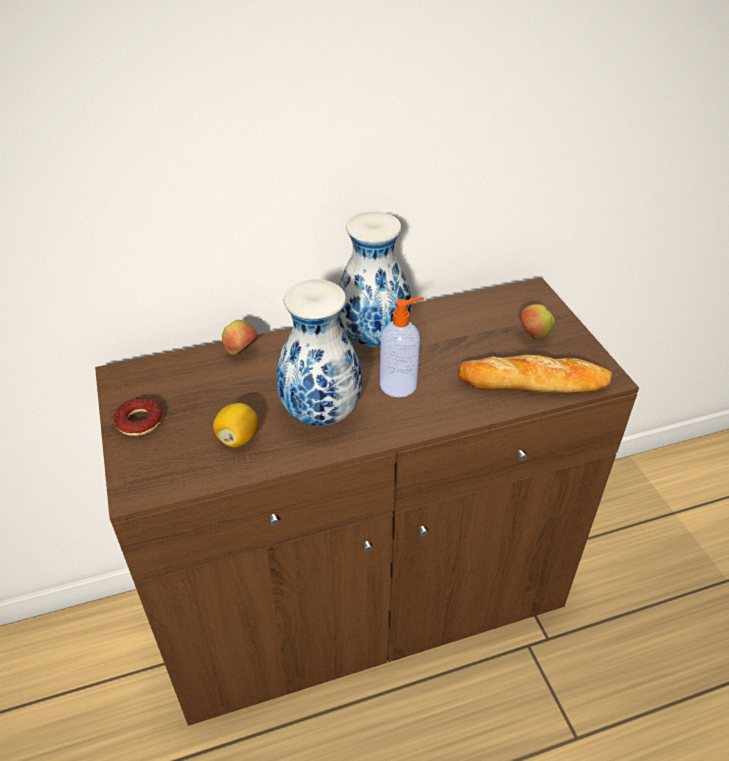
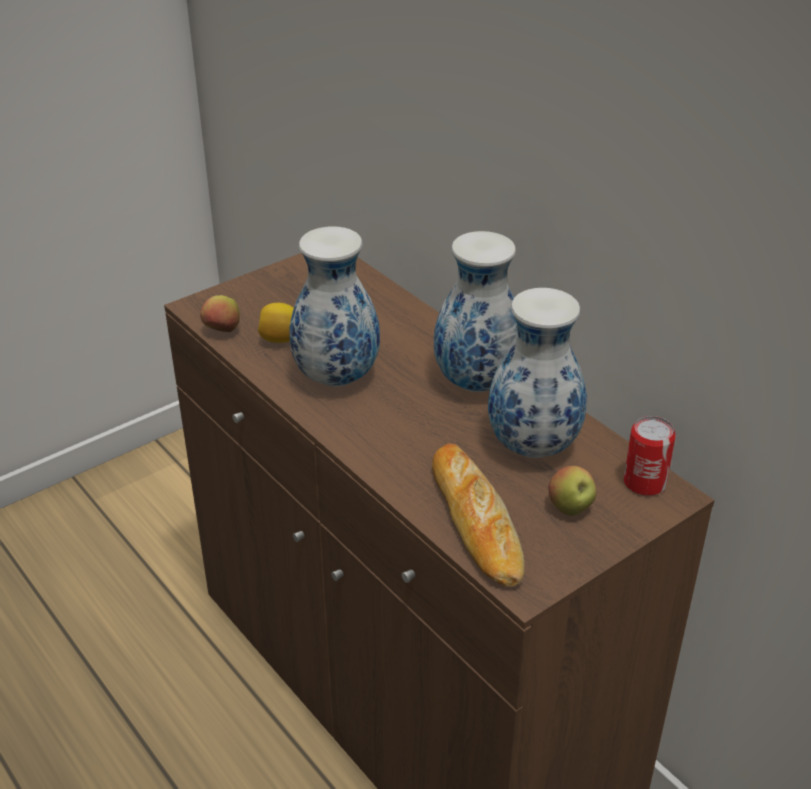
camera: 70 degrees right, 5 degrees down
(139, 421) = (276, 283): donut -> none
(241, 351) = (401, 307): apple -> apple (222, 331)
(399, 384) = (410, 418): soap dispenser -> none
(462, 332) = (535, 447): none -> vase
(517, 297) = (644, 483): none -> can

